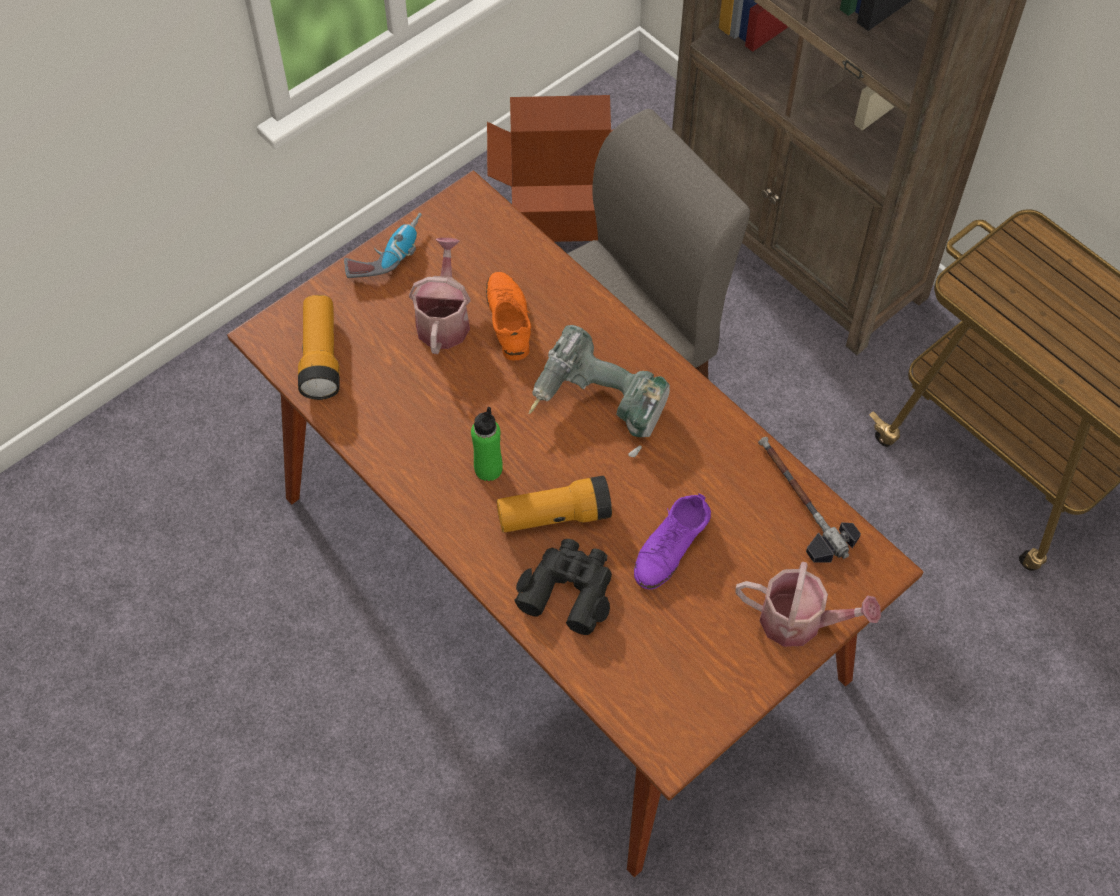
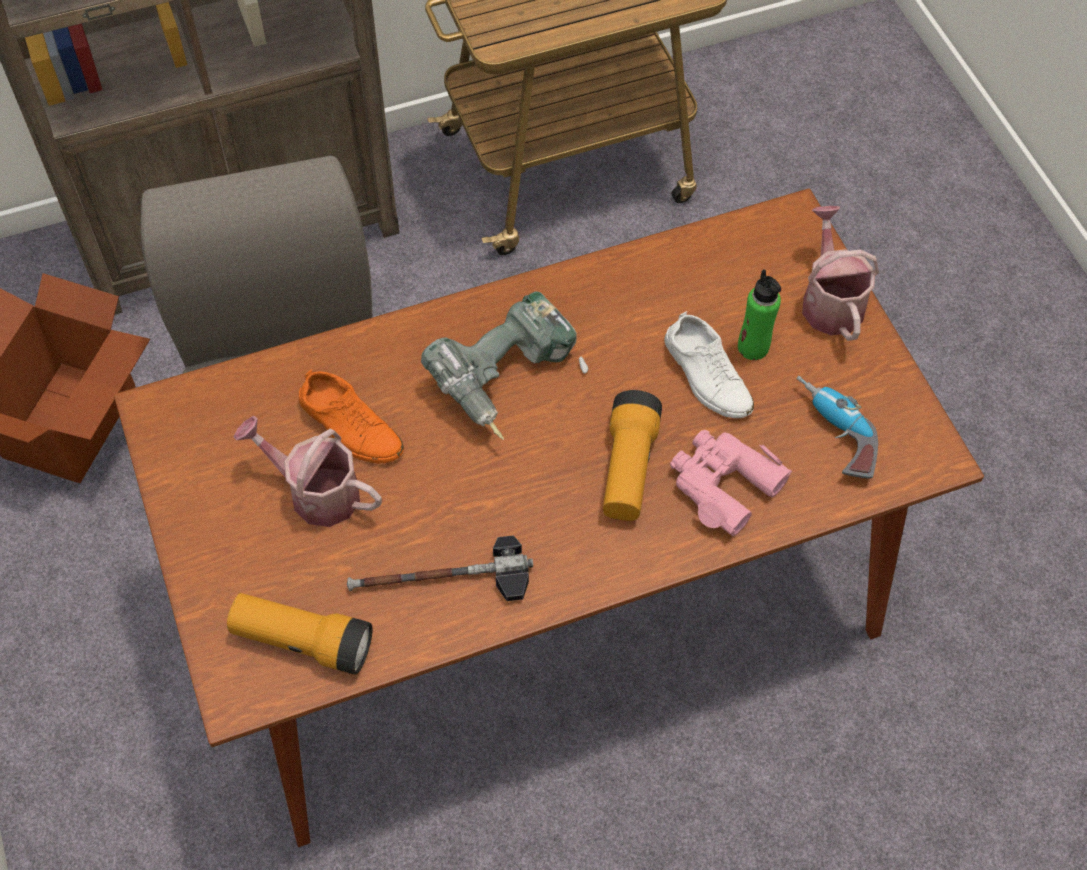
camera: 70 degrees left, 0 degrees up
(387, 254) = (187, 522): power drill -> power drill (832, 433)
(488, 469) = (541, 512): green bottle -> green bottle (753, 347)
(509, 319) = (350, 427): orange shoe -> orange shoe turned 150 degrees counterclockwise
(568, 589) = (723, 484): black binoculars -> pink binoculars
(671, 546) = (707, 375): purple shoe -> white shoe
(800, 502) = (698, 251): hammer -> hammer (441, 581)
(800, 622) = (830, 300): watering can -> watering can turned 45 degrees counterclockwise

